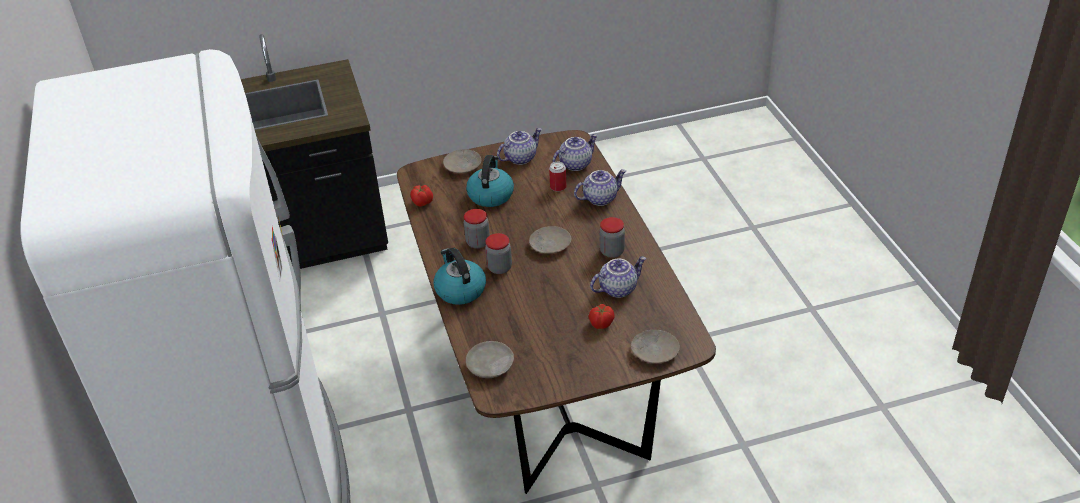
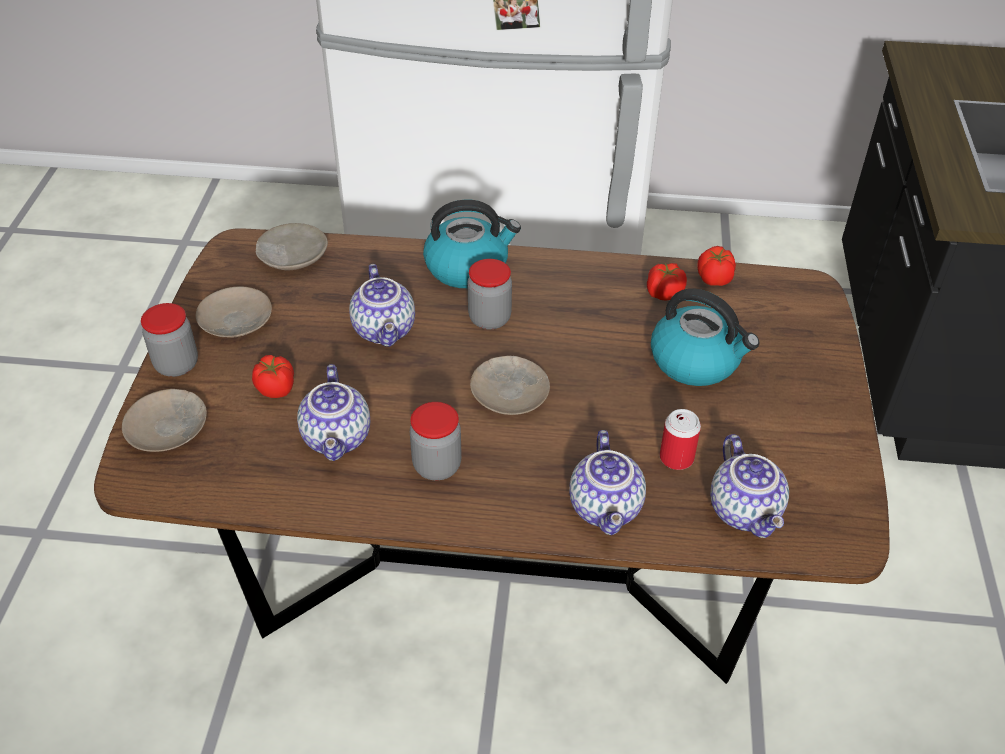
camera: 110 degrees right, 5 degrees up
(444, 215) = (664, 293): none -> tomato
(463, 165) = (808, 350): beige plate -> beige plate (236, 320)
(478, 242) = (569, 312): jar -> jar (177, 365)
(520, 158) = (803, 434): teapot -> teapot (386, 330)

